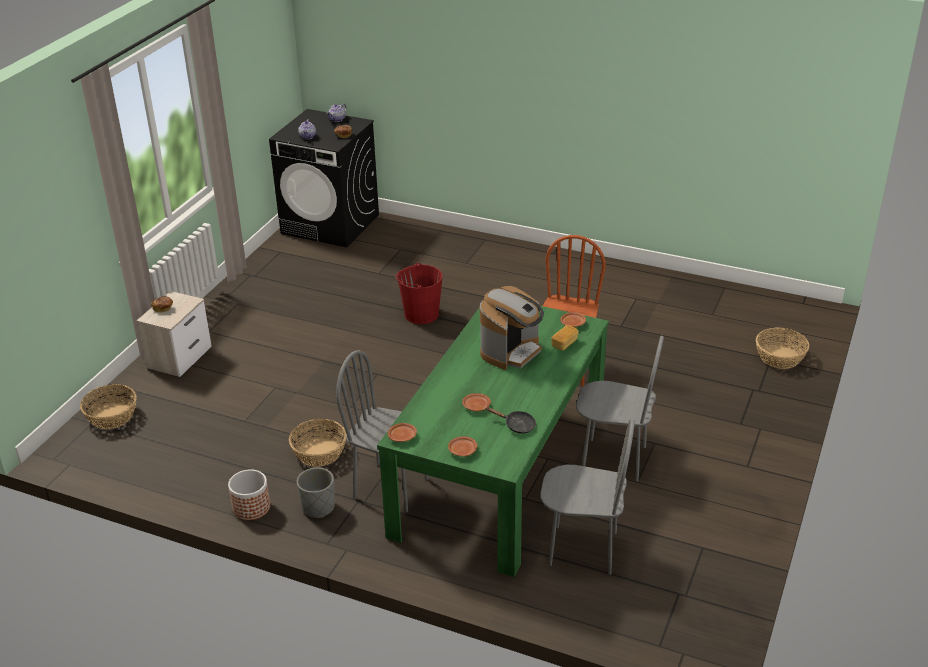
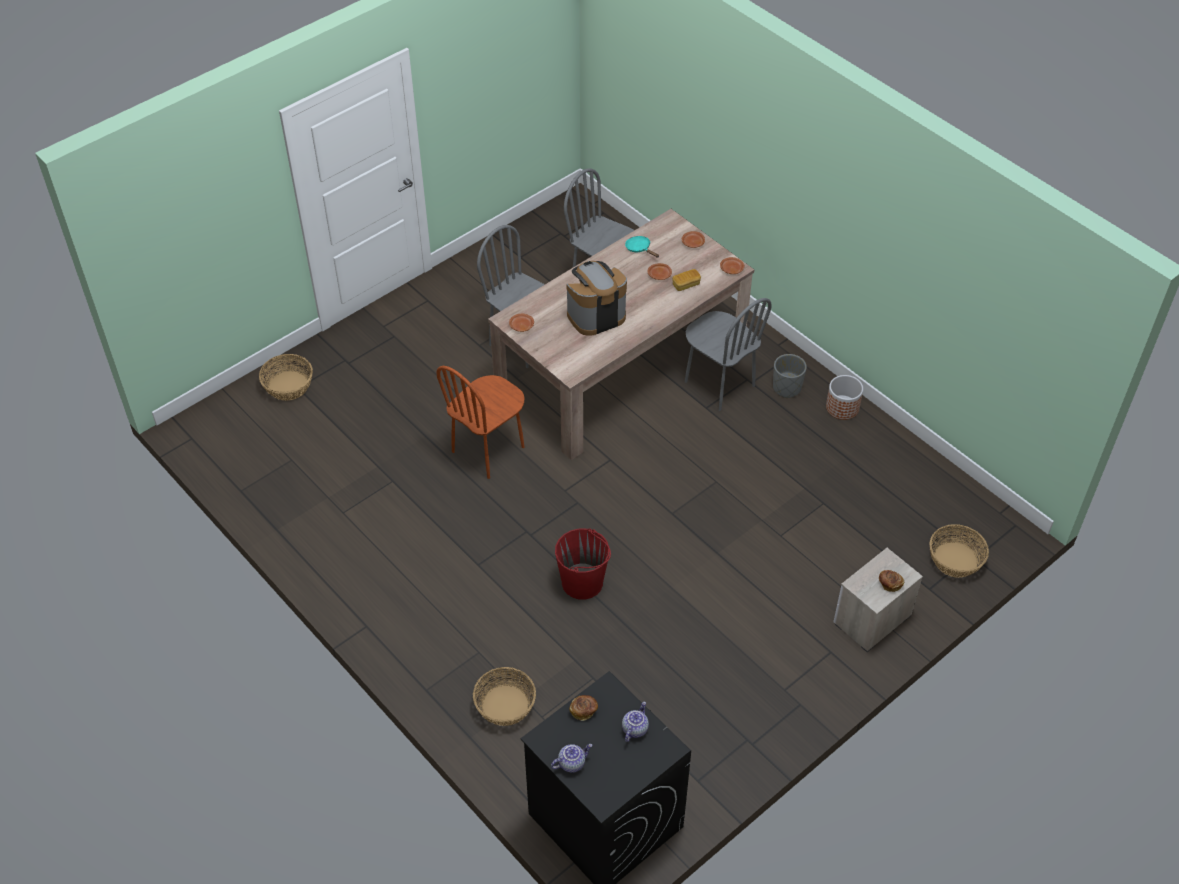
camera: 155 degrees left, 15 degrees up
(319, 452) = (766, 441): basket -> basket (505, 705)
(500, 470) = (621, 367): green dining table -> beige dining table
(516, 425) = (639, 249): black frying pan -> turquoise frying pan
(564, 343) = (545, 308): bread -> bread (686, 284)

